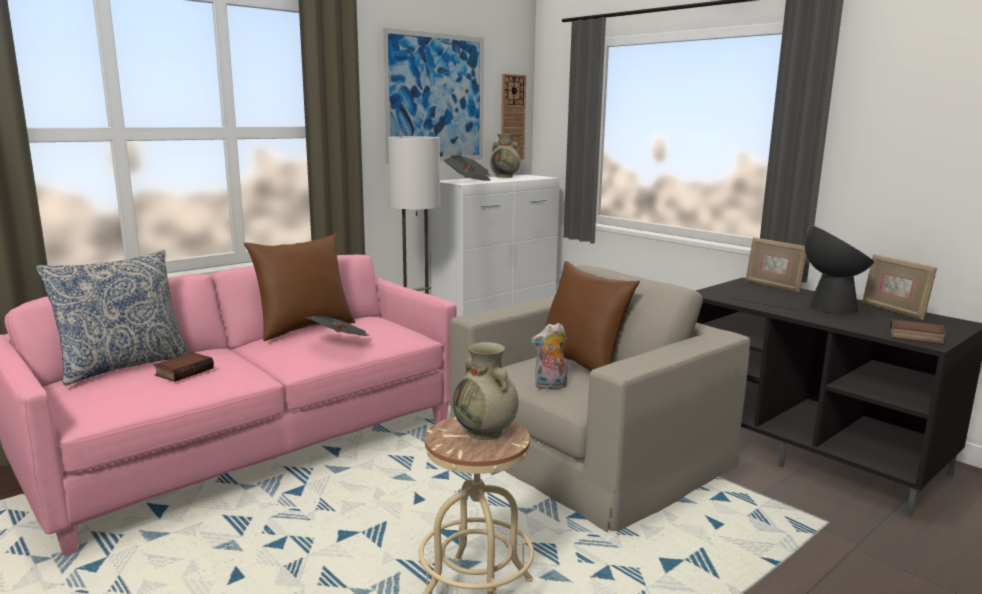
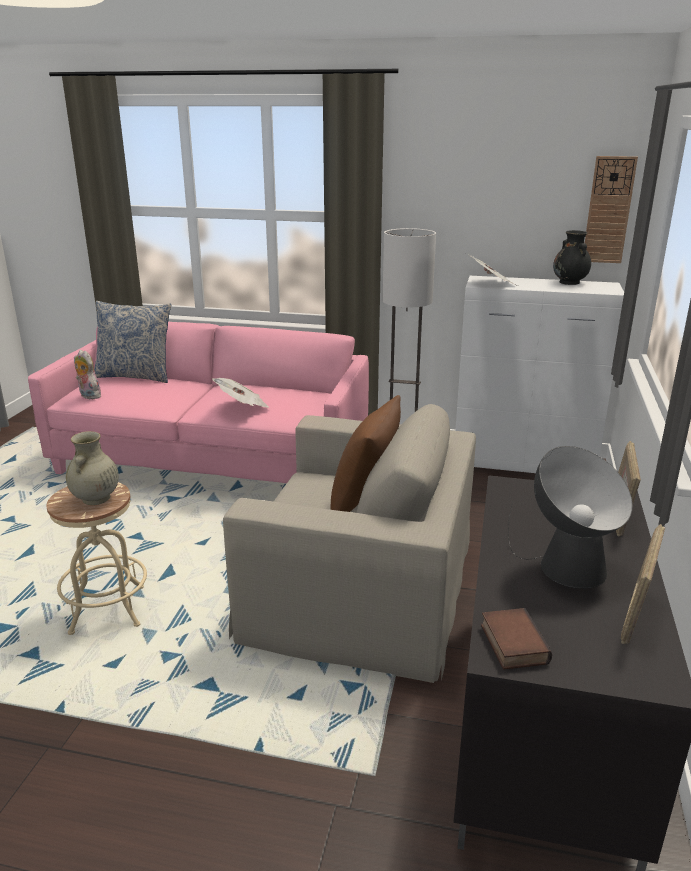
camera: 55 degrees right, 10 degrees up
(184, 371) = (142, 390): book -> none
(304, 328) = (260, 386): brown pillow -> none
(435, 98) = (489, 186): picture -> none
(505, 177) = (570, 282): beige vase -> black vase
(550, 386) = (295, 504): plush toy -> plush toy (88, 396)

